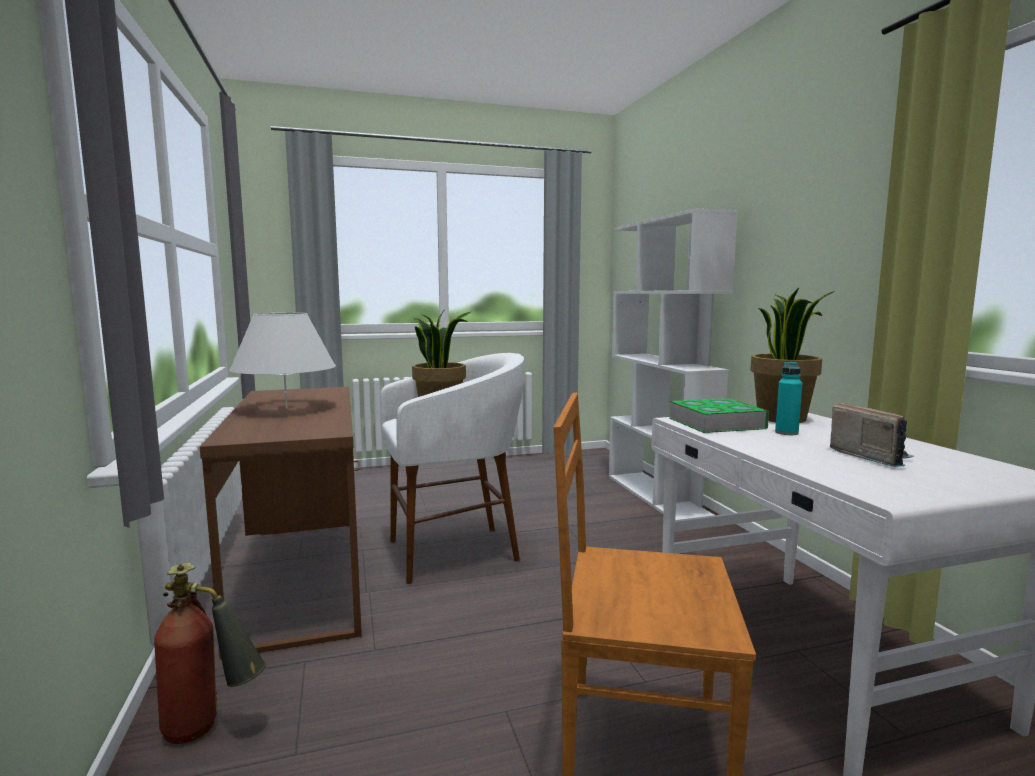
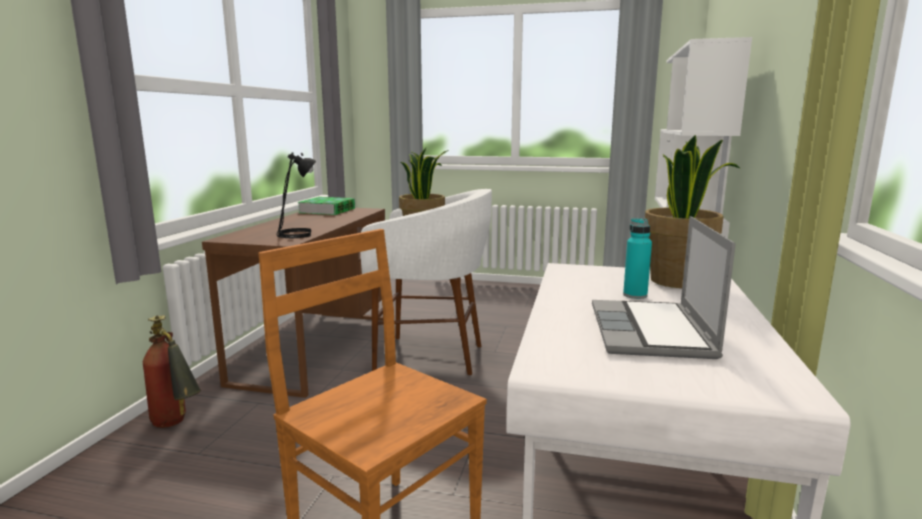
camera: 30 degrees right, 5 degrees up
(287, 408) = (305, 221): white table lamp -> none
(321, 424) = (296, 235): none -> black table lamp
(716, 423) = (590, 276): book -> book (327, 210)
(870, 456) = (652, 332): radio -> laptop

